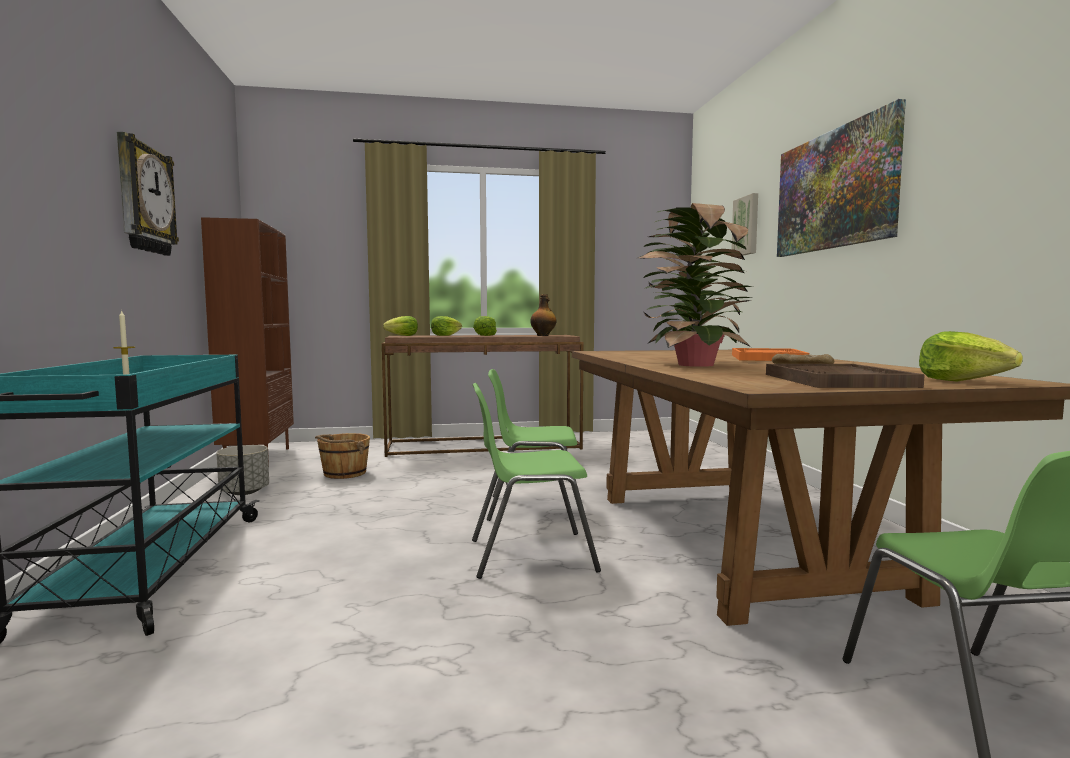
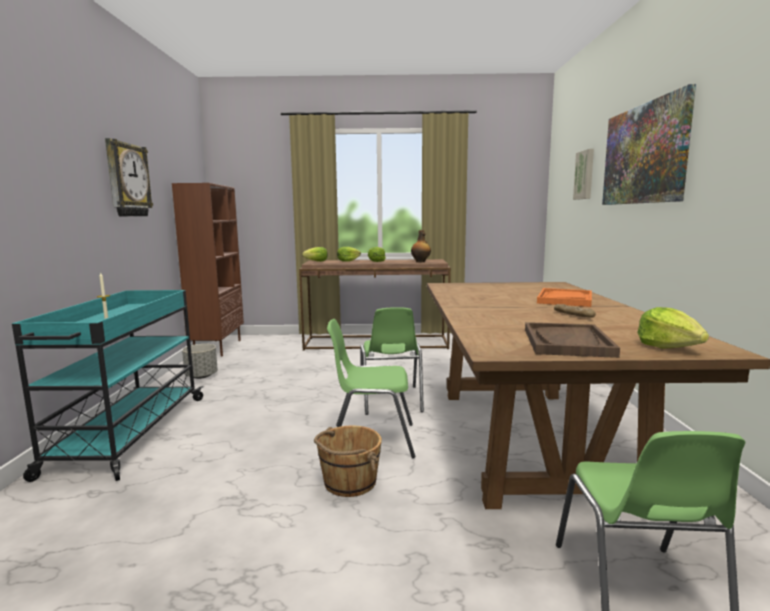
camera: 10 degrees right, 5 degrees up
(344, 473) = (270, 363): brown bucket -> brown bucket (349, 482)
(534, 508) = (390, 400): green chair -> green chair turned 105 degrees counterclockwise
(691, 365) = (488, 311): potted plant -> none

